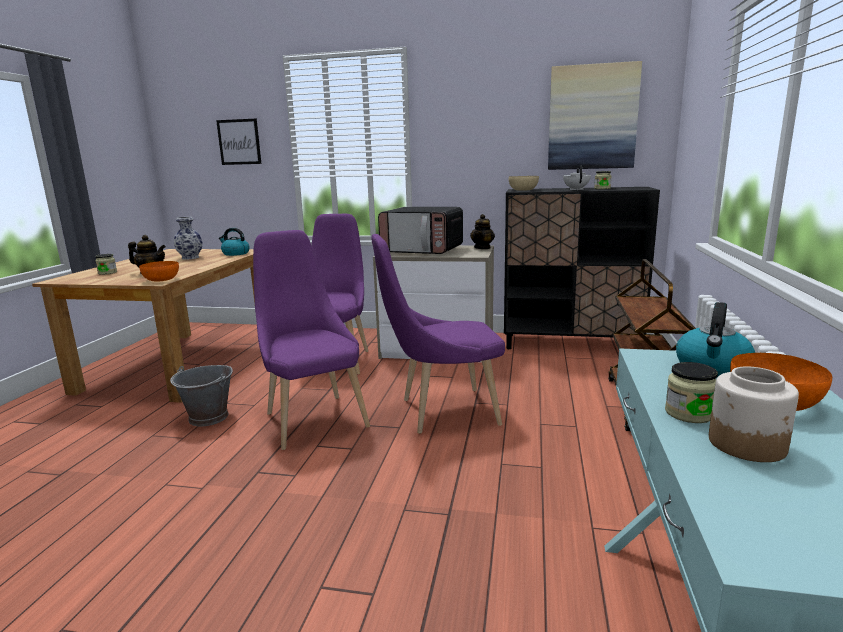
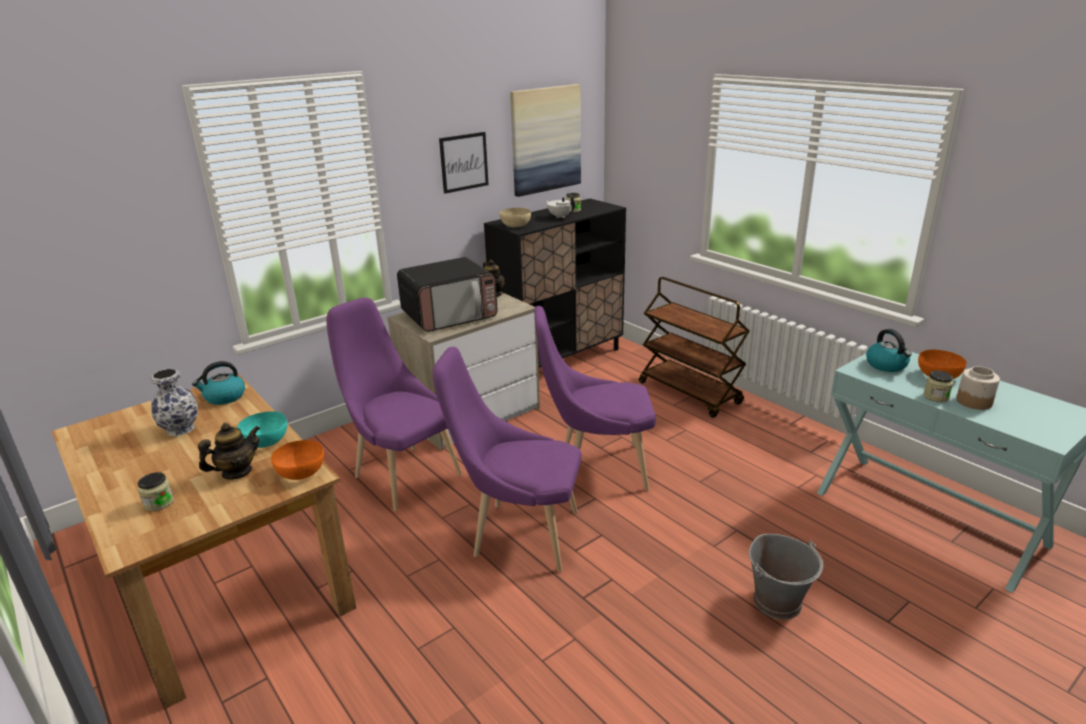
camera: 50 degrees left, 10 degrees up
(193, 268) = (266, 441): none -> turquoise bowl
(209, 417) = (428, 597): grey bucket -> grey bucket (778, 602)
(239, 142) = (118, 224): picture -> picture (464, 162)
(442, 412) = (596, 469): purple chair -> purple chair turned 60 degrees clockwise

